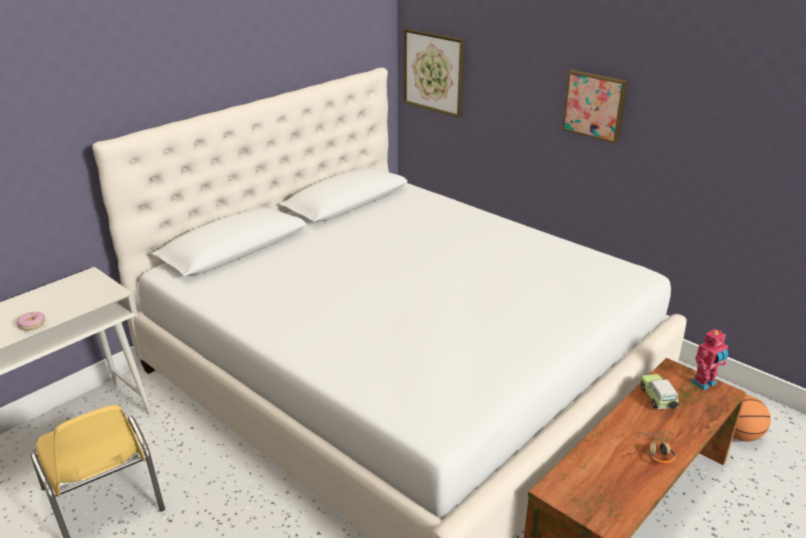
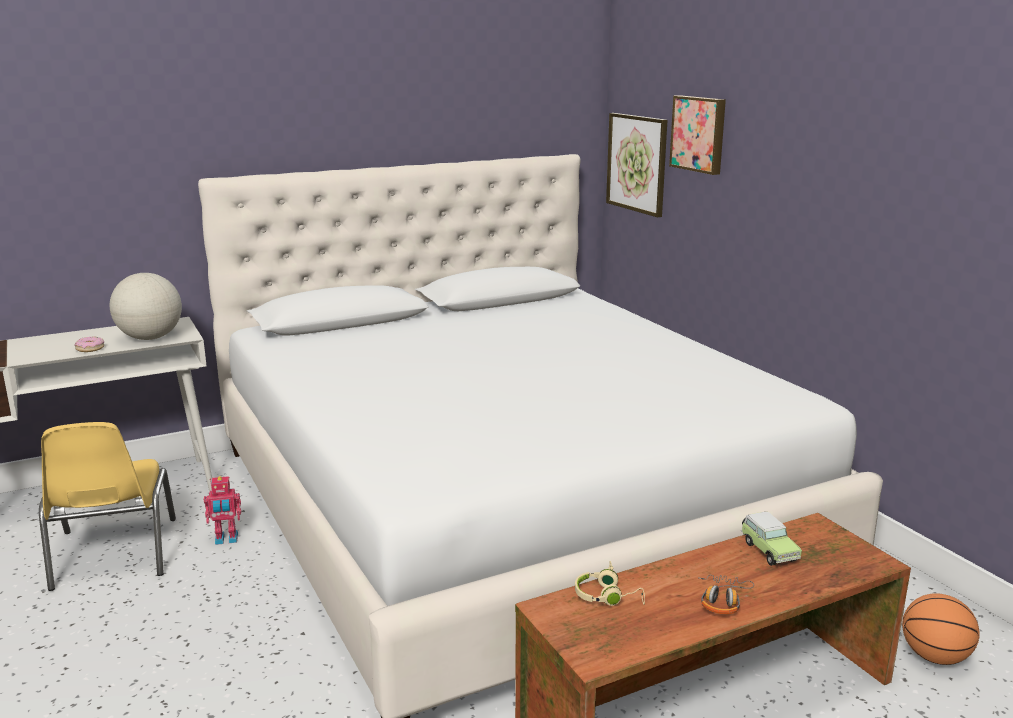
camera: 20 degrees right, 10 degrees down
(80, 300) = (150, 338): none -> globe
(585, 468) = (608, 597): none -> beige headphones
(595, 105) = (798, 190): picture -> picture (699, 134)
(657, 399) = (768, 550): toy car -> toy car turned 150 degrees clockwise
(704, 383) = (852, 547): toy robot -> toy robot (226, 539)

